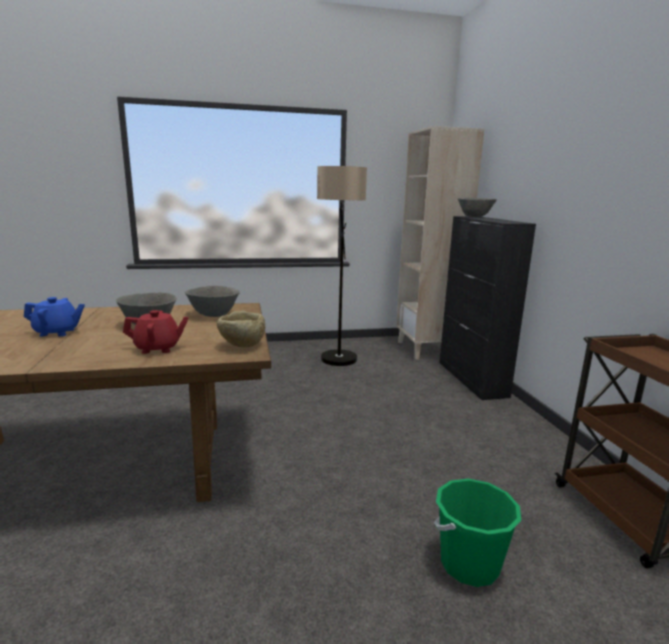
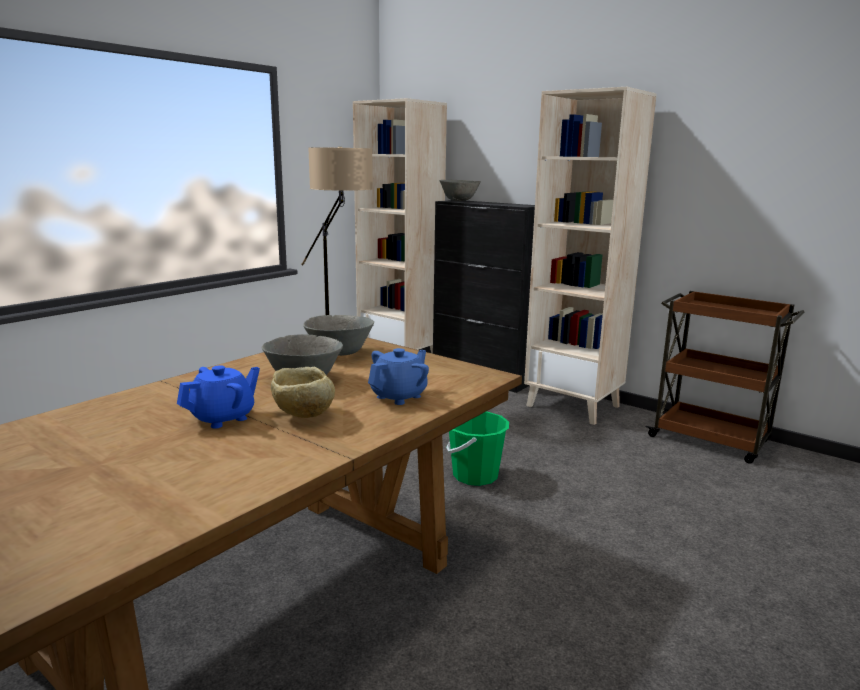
camera: 40 degrees left, 0 degrees up
(158, 348) = (399, 396): red teapot -> blue teapot
(242, 345) = (462, 371): beige bowl -> beige bowl (303, 416)
(469, 564) = (680, 507): green bucket -> green bucket (475, 475)
(519, 429) = (574, 406): none -> beige bookcase

